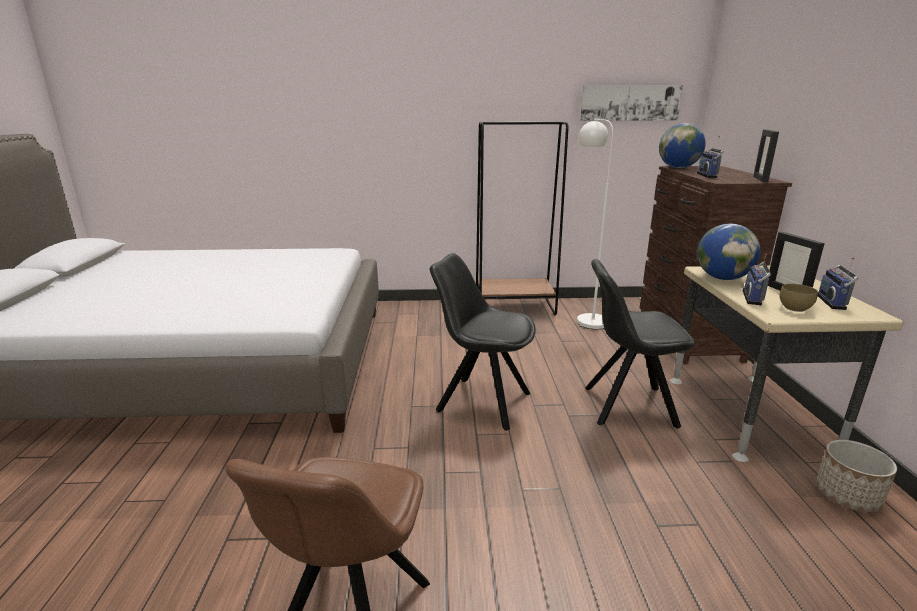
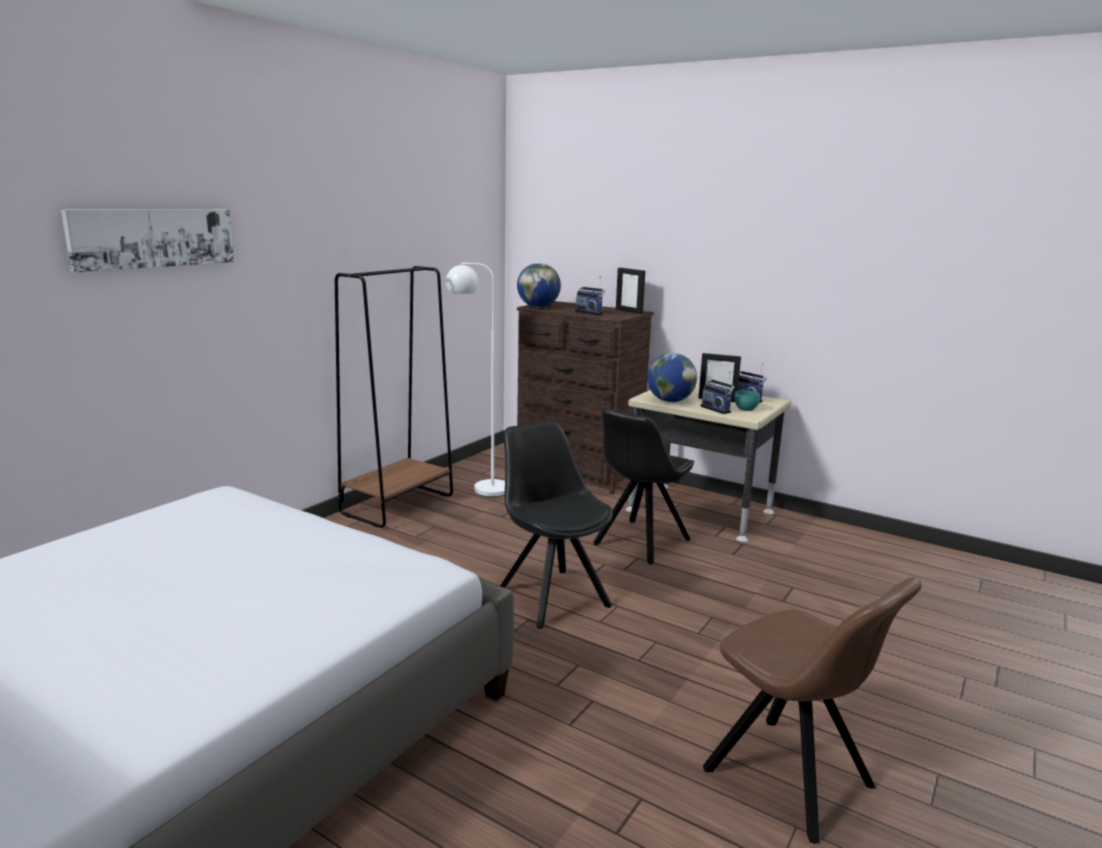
camera: 55 degrees left, 5 degrees down
(483, 402) = (552, 597): black chair -> black chair turned 90 degrees clockwise
(630, 103) = (455, 240): picture -> picture (153, 238)
(796, 308) = (746, 409): brown bowl -> turquoise bowl
(847, 496) = (805, 531): planter -> none

